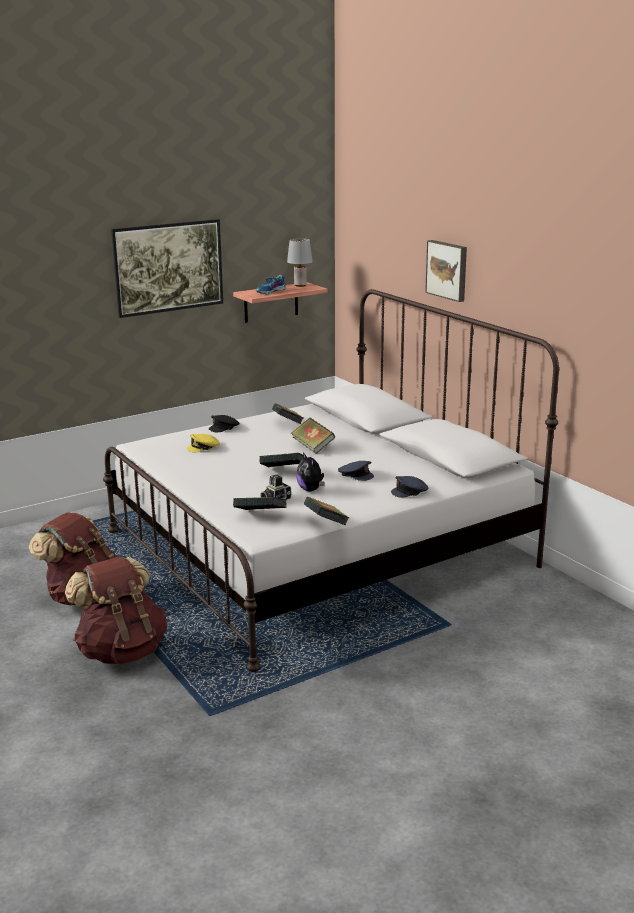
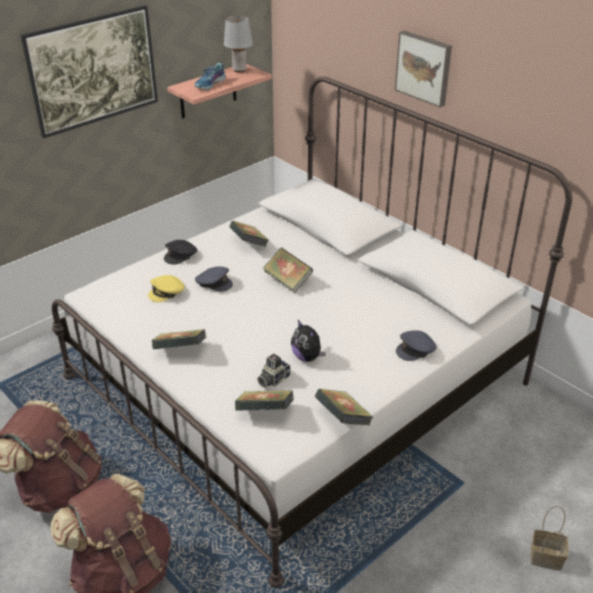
camera: 10 degrees left, 15 degrees up
(283, 472) = (267, 328): book -> book (180, 351)
(356, 475) = (349, 325): grey cap -> grey cap (214, 283)
(512, 677) = (547, 557): none -> basket

